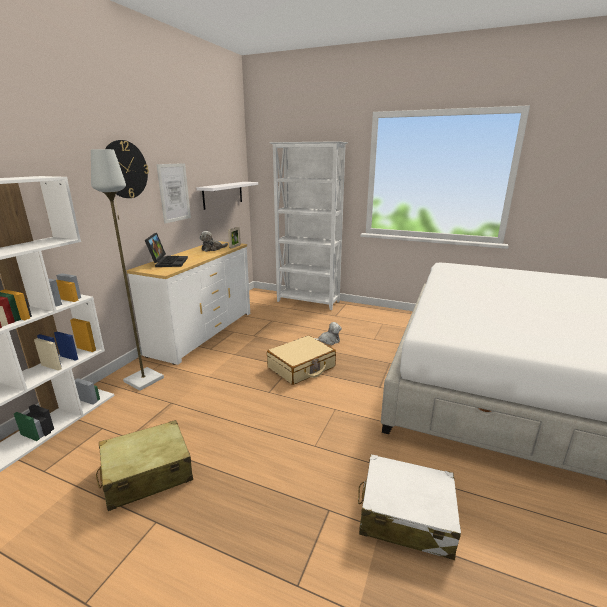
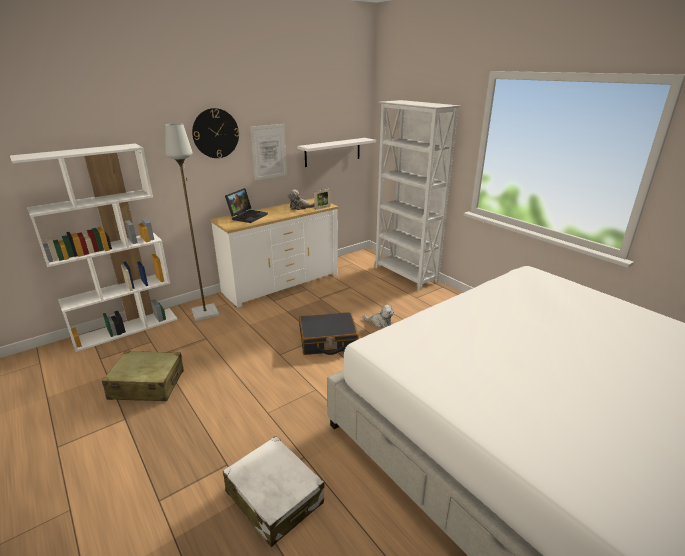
camera: 30 degrees right, 5 degrees up
(301, 367) = (328, 341): beige suitcase -> black suitcase

